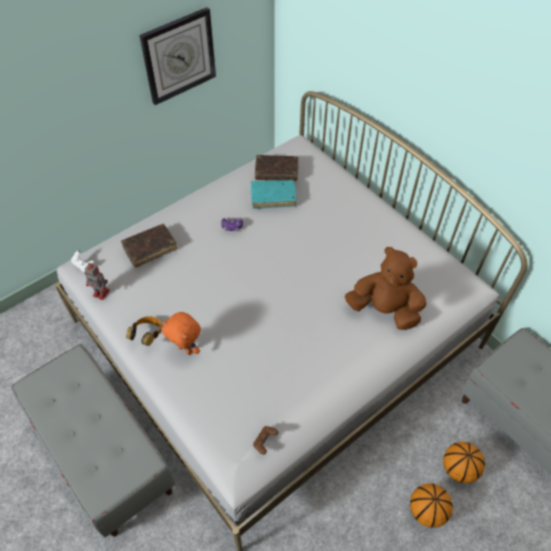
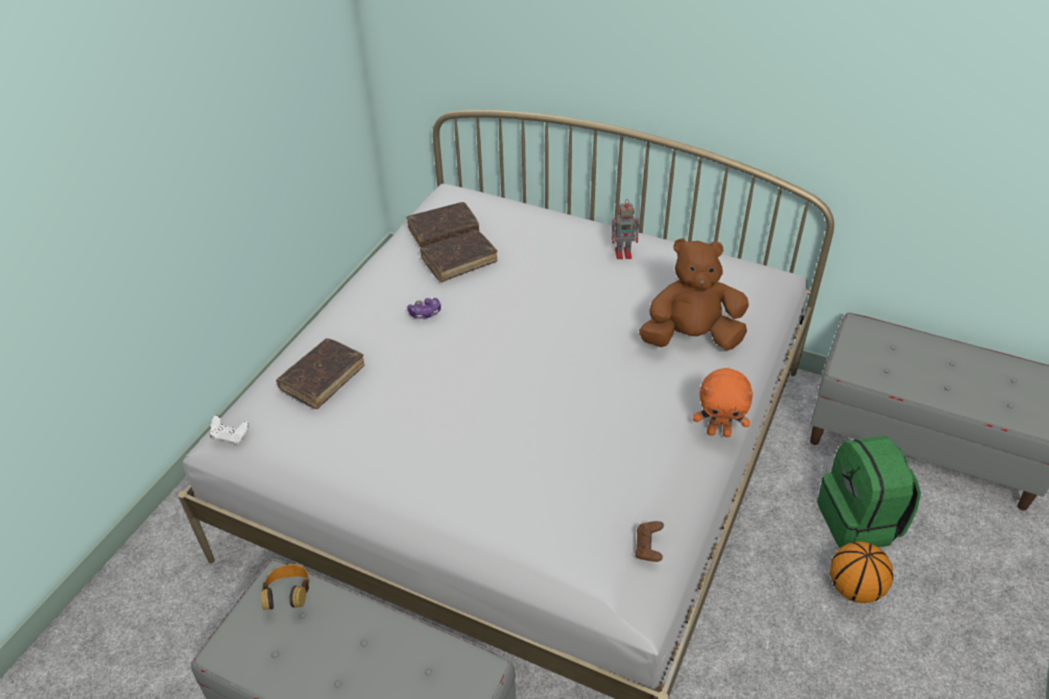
camera: 25 degrees left, 10 degrees down
(102, 293) = (285, 461): toy robot -> toy robot (624, 253)
(147, 335) = (393, 486): headphones -> headphones (289, 595)
(179, 56) = (261, 99): wall clock -> none
(186, 349) = (461, 481): orange plush toy -> orange plush toy (719, 432)
(273, 197) = (459, 261): turquoise book -> brown book
(459, 469) = (859, 522): basketball -> green backpack

